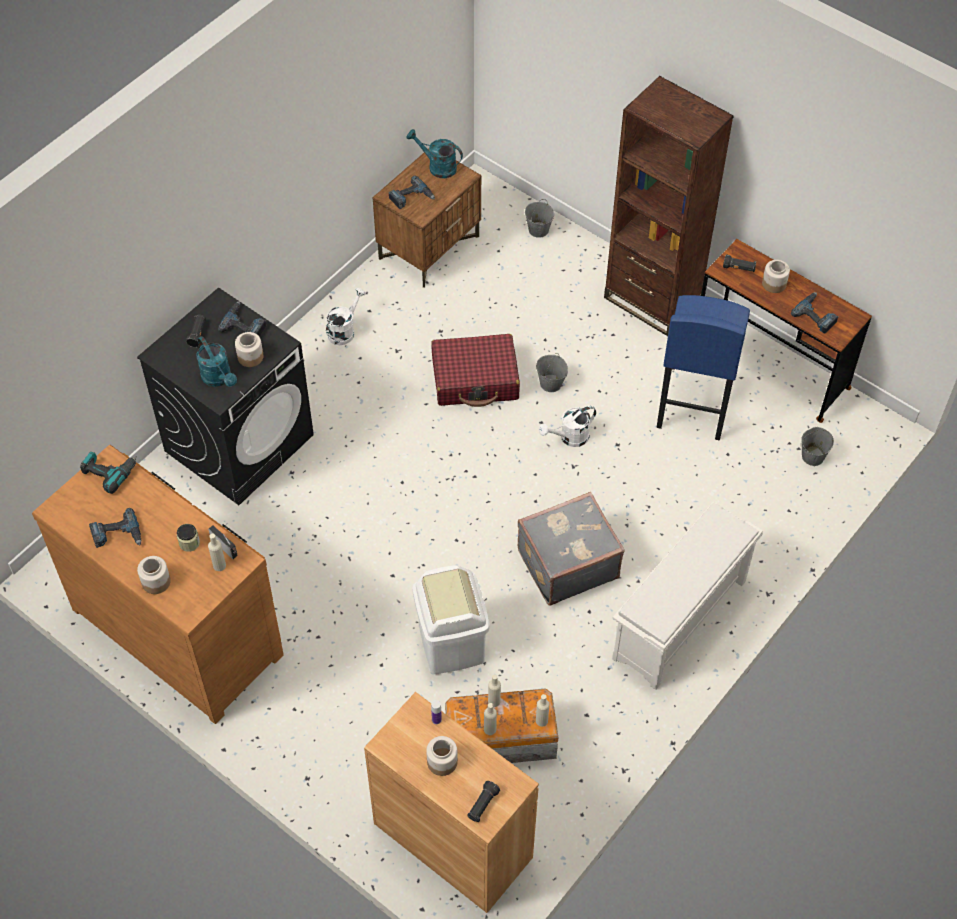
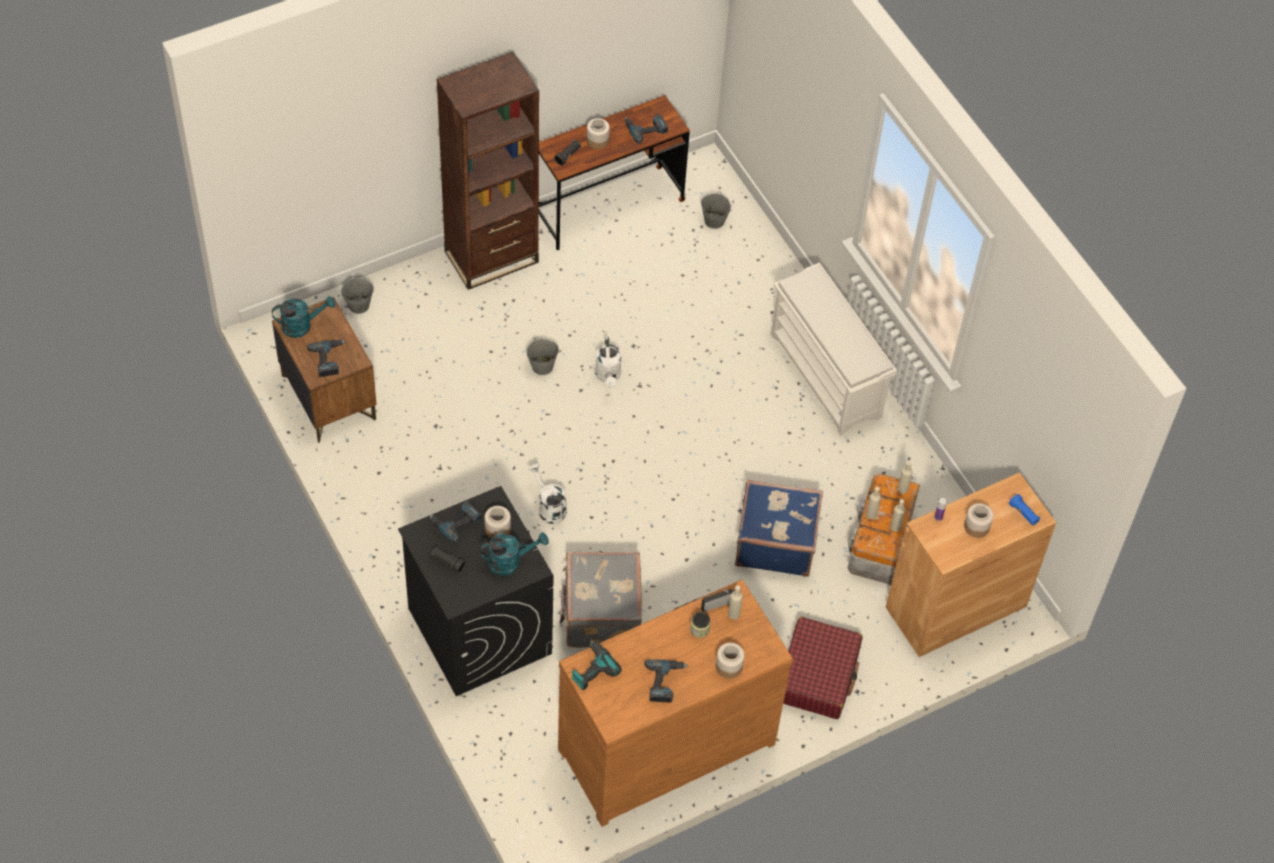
camera: 70 degrees left, 0 degrees up
(344, 330) = (391, 501): white watering can -> white watering can (549, 507)
(437, 166) = (302, 325): turquoise watering can -> turquoise watering can turned 150 degrees counterclockwise
(450, 644) = (775, 541): white trash can -> blue suitcase
(475, 379) = (506, 420): red suitcase -> red suitcase (817, 675)
(482, 805) = (1024, 514): black flashlight -> blue flashlight
(566, 563) = (735, 429): grey suitcase -> grey suitcase (600, 615)
(694, 402) = (618, 275): blue stool -> none

